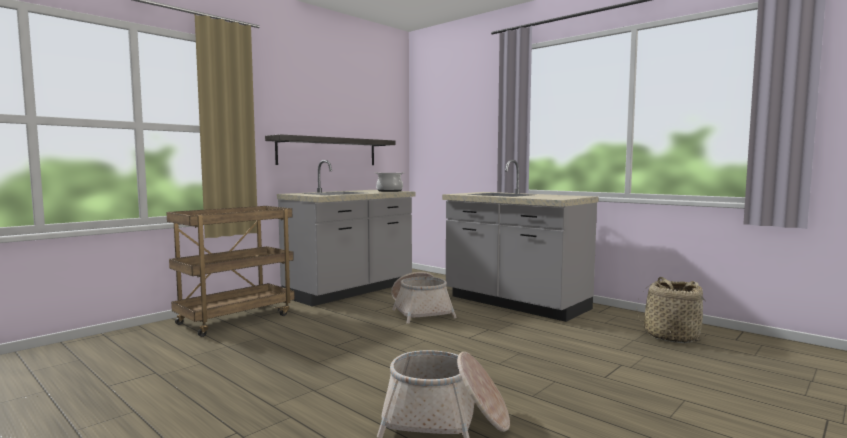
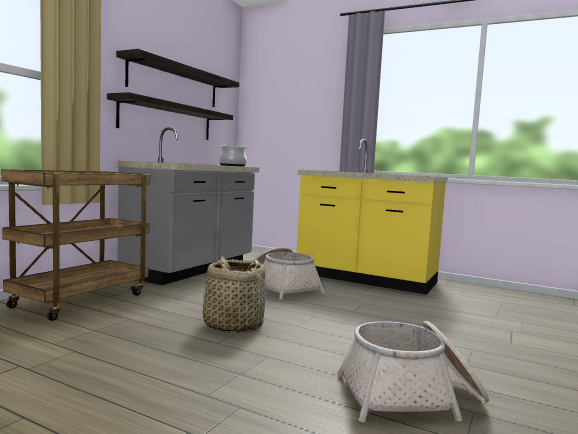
camera: 15 degrees left, 0 degrees up
(335, 117) = (175, 83): none -> shelf
(515, 303) = (365, 279): grey counter -> yellow counter
(671, 336) = (524, 305): basket -> basket (233, 325)

